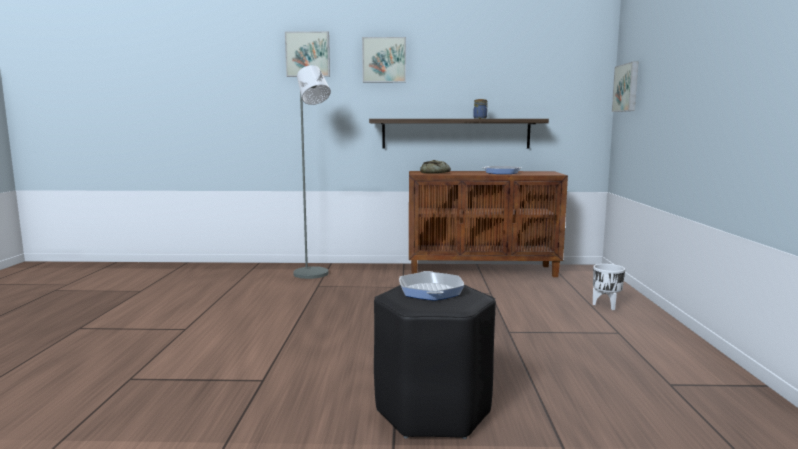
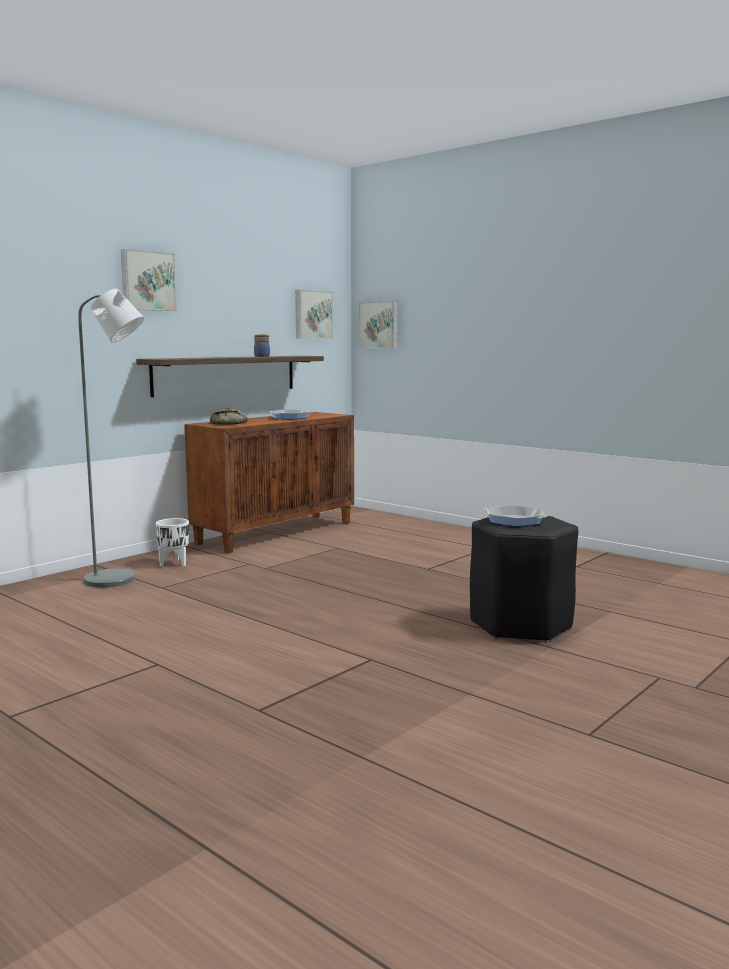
camera: 50 degrees left, 0 degrees up
(308, 54) = (50, 266): picture -> picture (312, 314)
(606, 306) = (435, 534): white planter -> white planter (174, 564)

